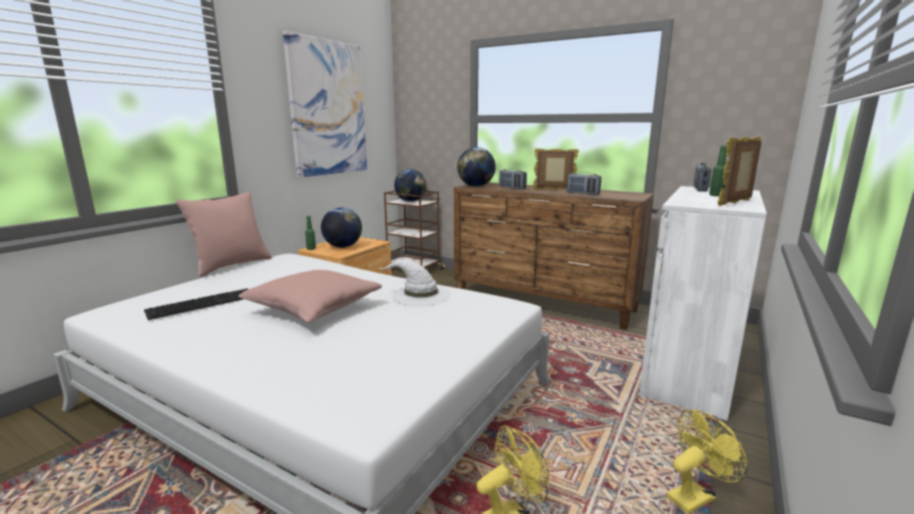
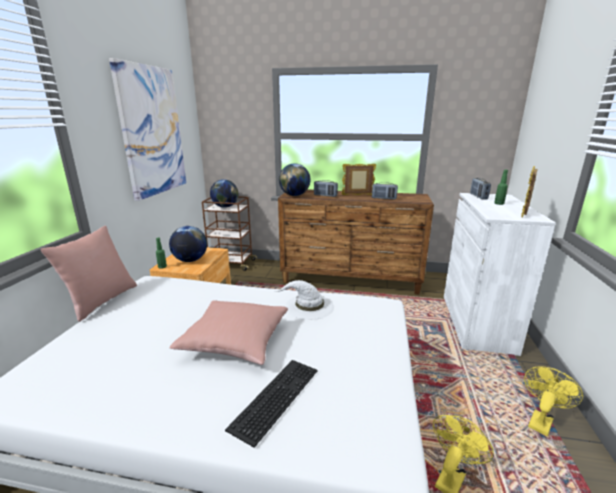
camera: 20 degrees left, 5 degrees up
(202, 302) = (115, 355): keyboard -> keyboard (275, 396)

